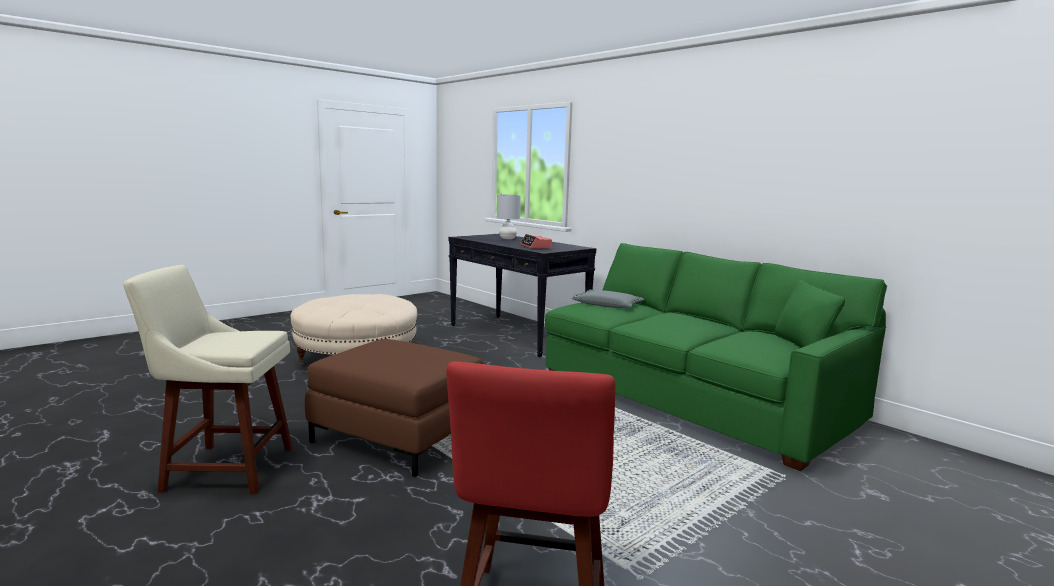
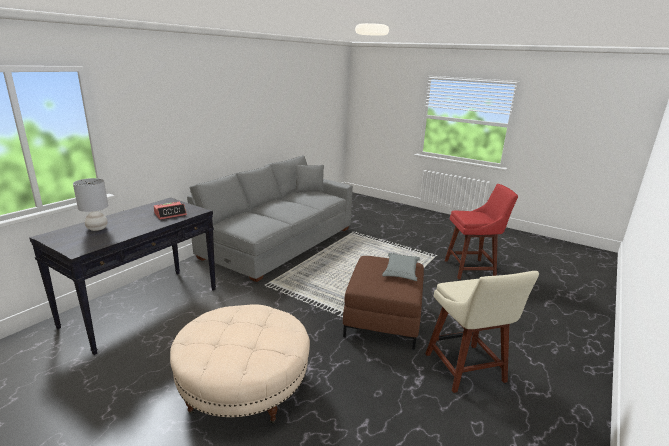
camera: 105 degrees left, 10 degrees up
(608, 304) = (245, 221): grey pillow -> grey pillow (401, 270)
(692, 397) = (279, 242): green sofa -> grey sofa

